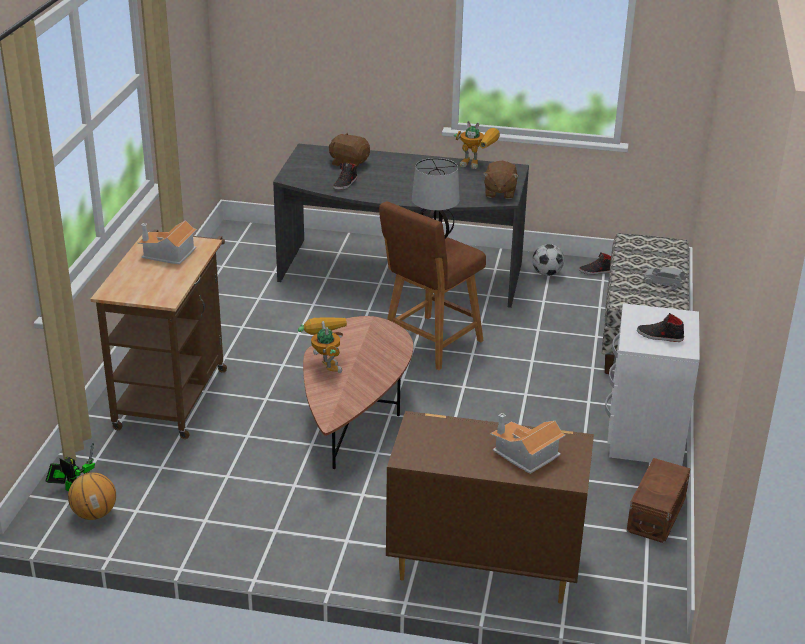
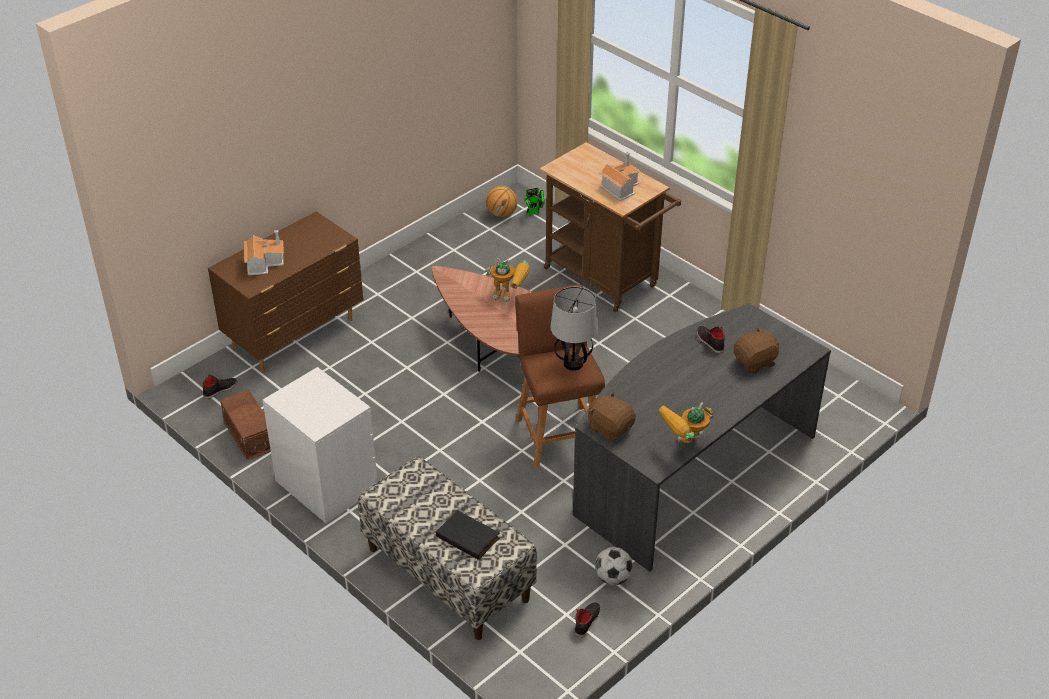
camera: 125 degrees right, 10 degrees up
(649, 257) = (469, 537): none -> black book
(659, 336) = (309, 397): black shoe -> black shoe (220, 389)
(663, 283) = (418, 515): grey toy car -> none

